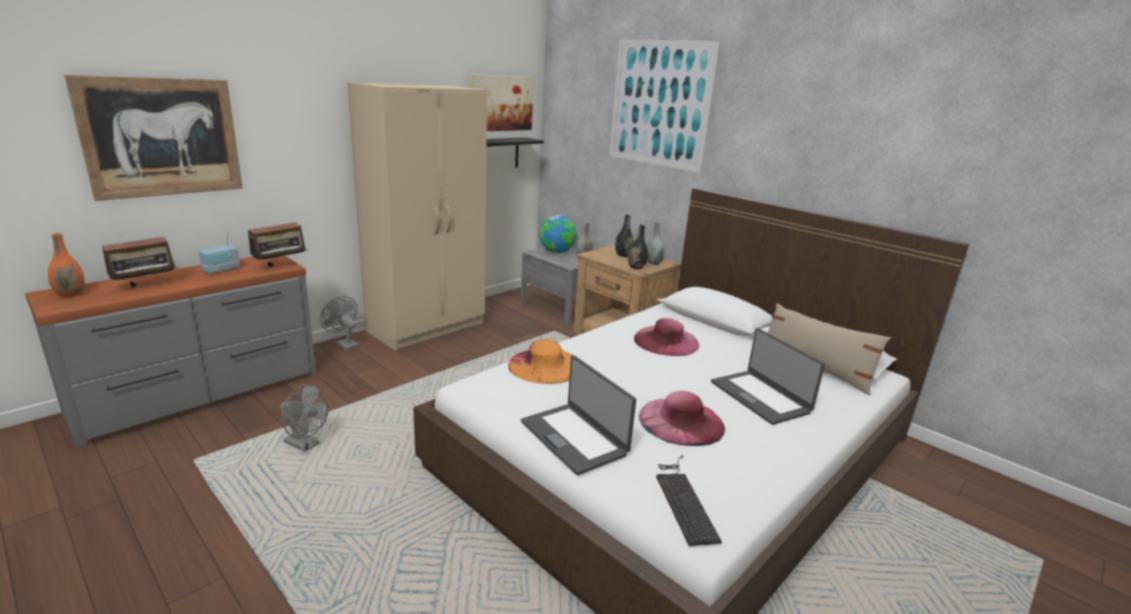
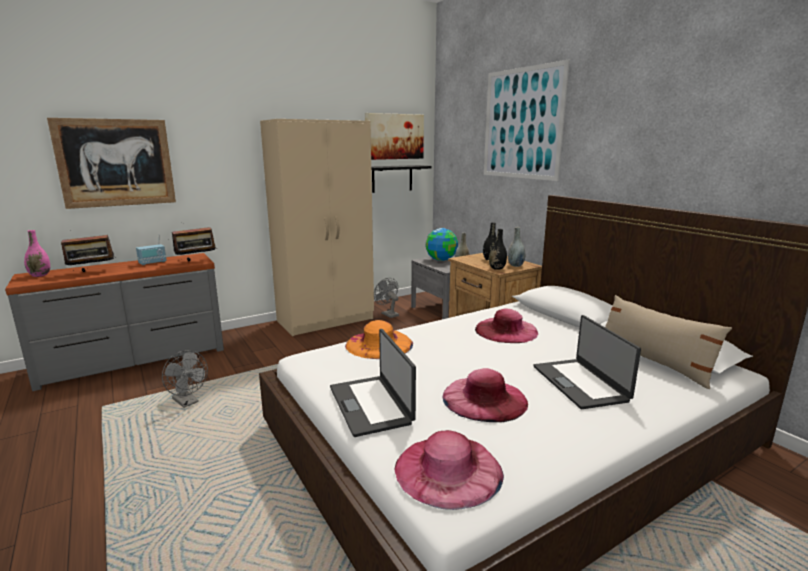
camera: 15 degrees right, 5 degrees down
(70, 294) = (40, 275): orange vase -> pink vase
(344, 344) = (255, 330): grey fan -> grey fan (388, 314)
(683, 499) = (448, 469): keyboard -> pink hat

